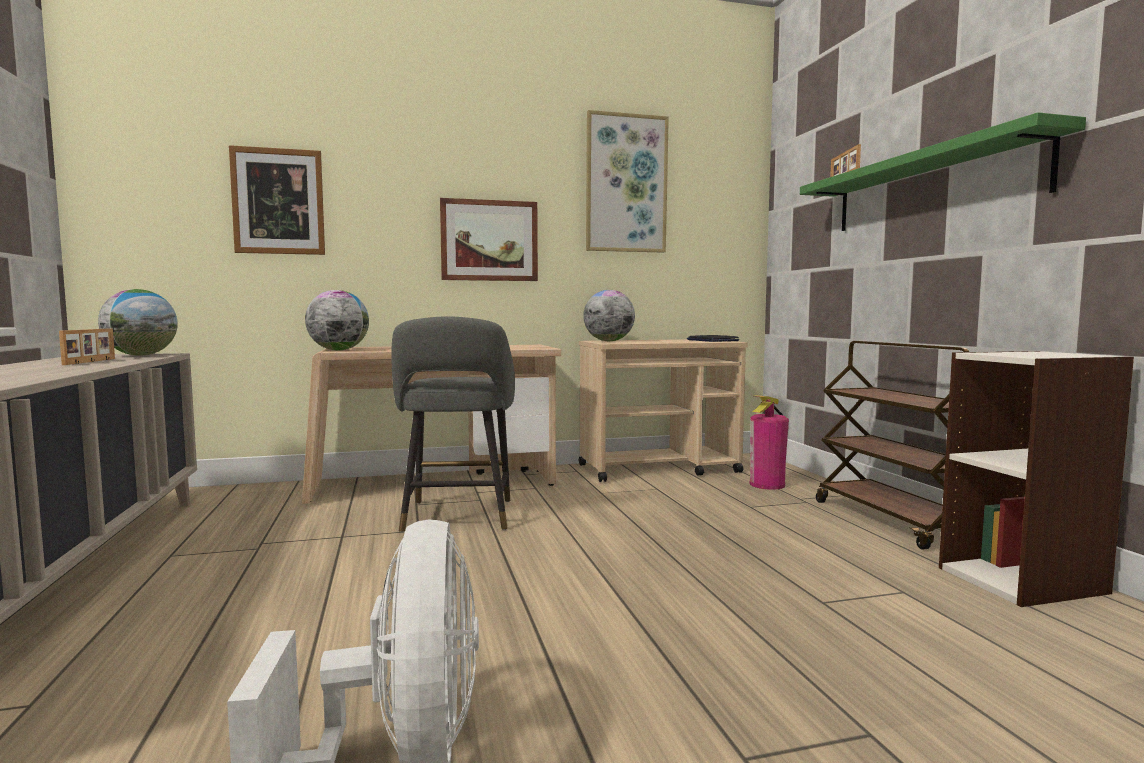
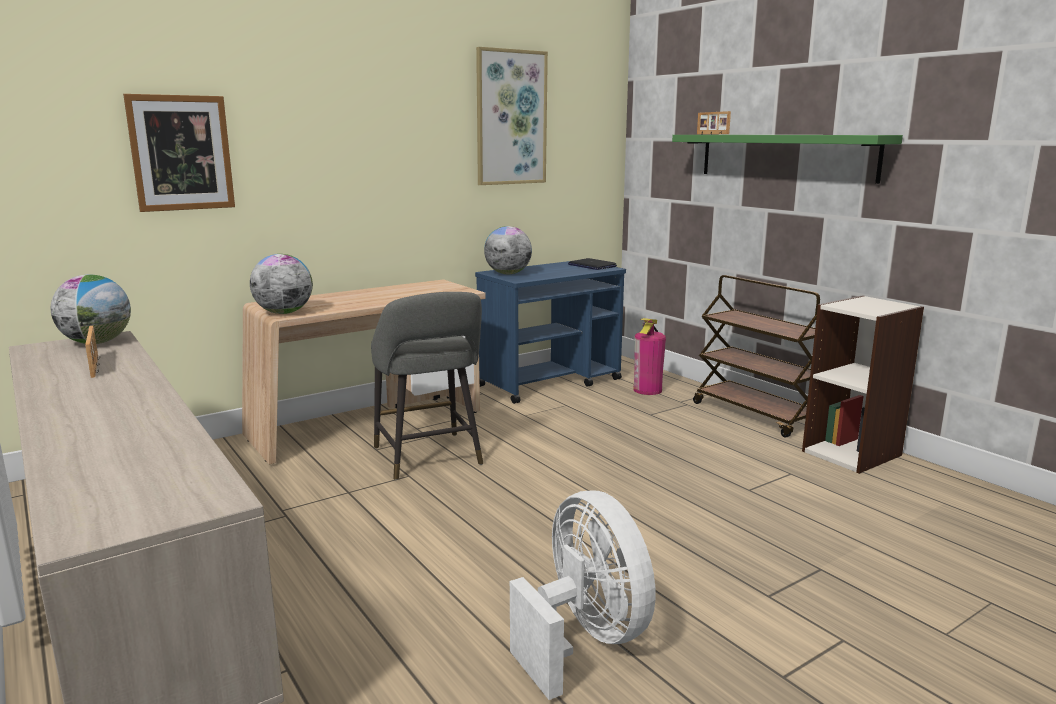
camera: 20 degrees left, 10 degrees up
(489, 241) = (392, 181): picture -> none
(659, 469) = (551, 382): beige cart -> blue cart

